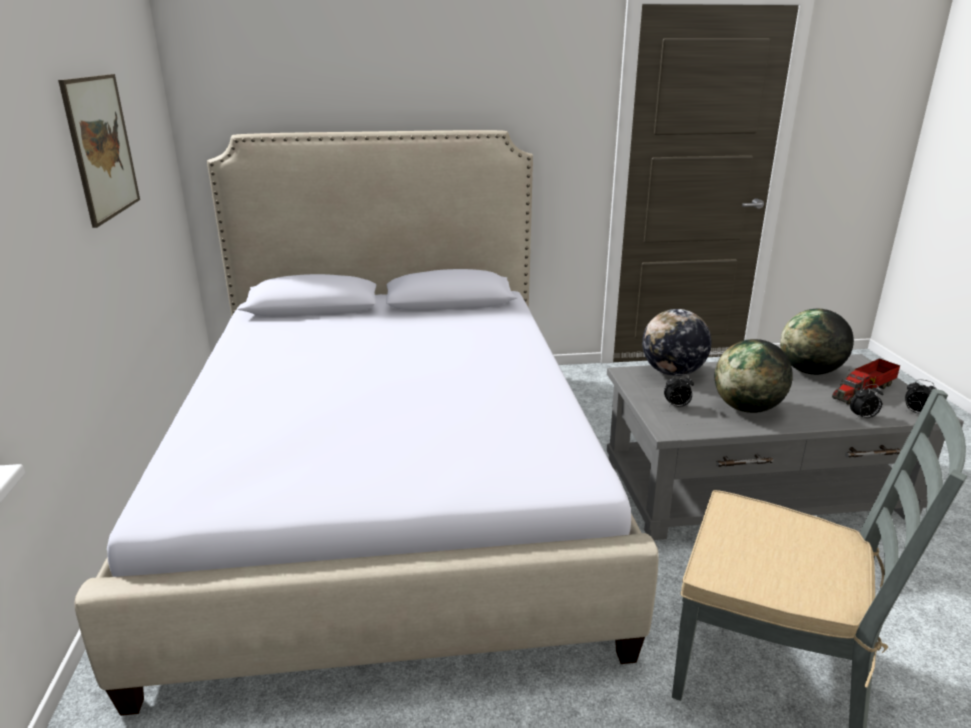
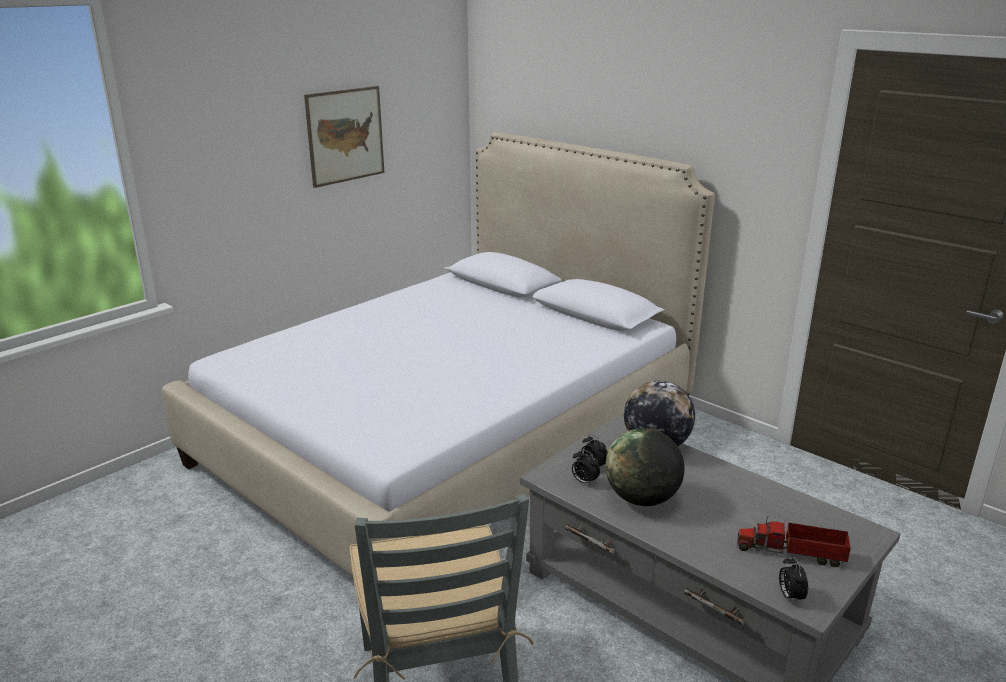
camera: 50 degrees right, 0 degrees up
(810, 371) = (786, 512): globe -> none
(863, 417) = (723, 565): alarm clock -> alarm clock (584, 482)

